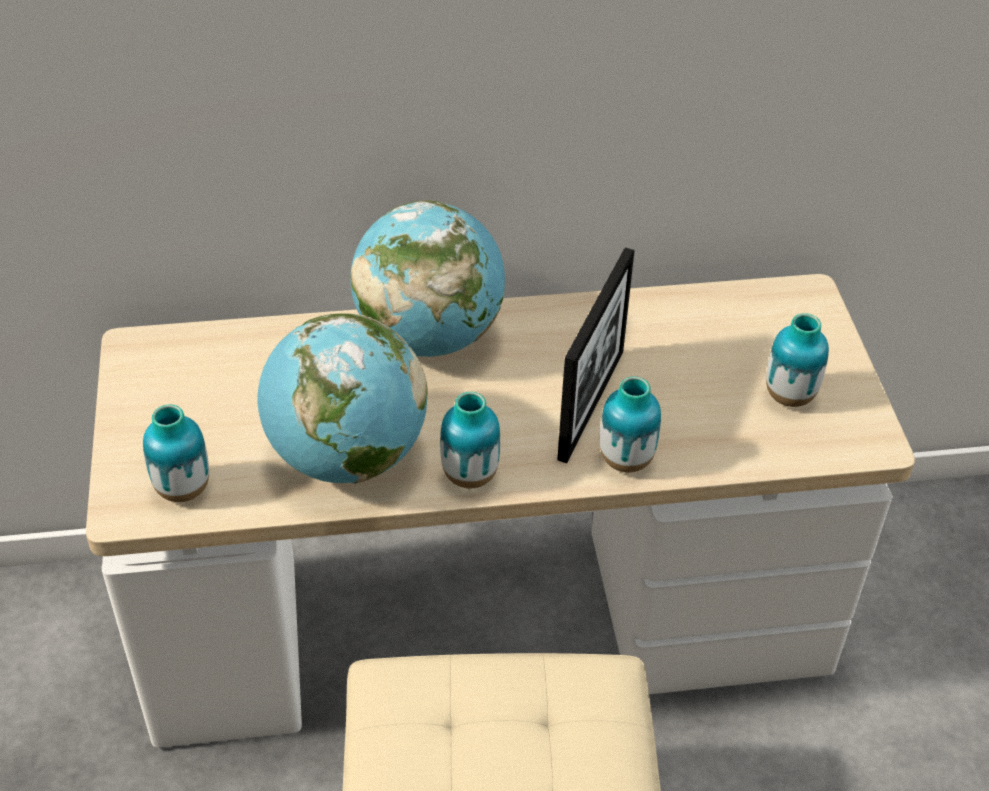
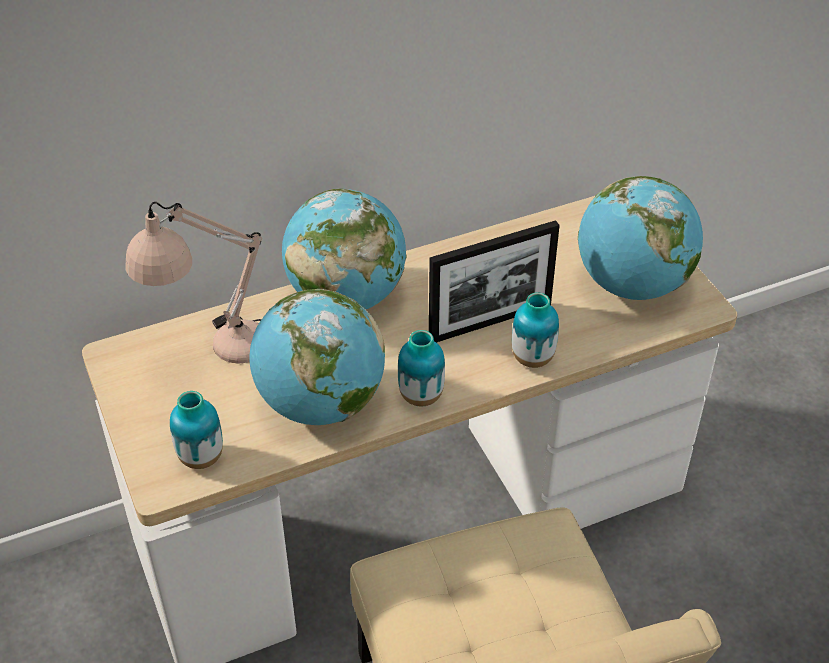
camera: 15 degrees left, 0 degrees up
(245, 371) = (212, 354): none -> beige table lamp
(591, 404) = (490, 322): picture frame -> picture frame turned 60 degrees clockwise
(789, 396) = (632, 285): vase -> globe

